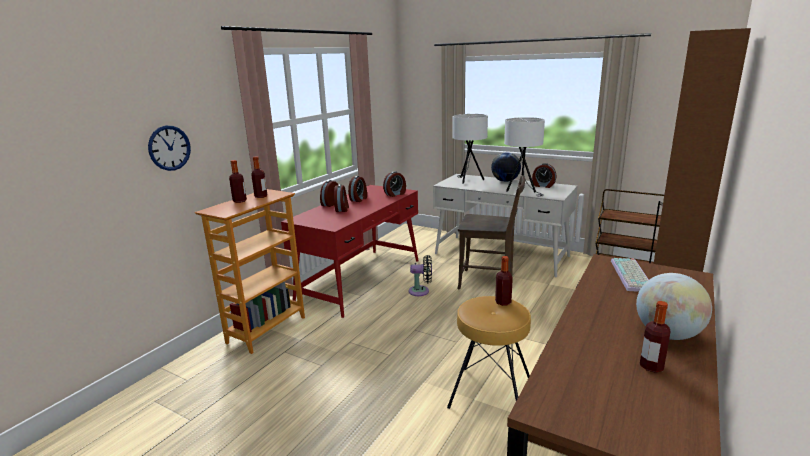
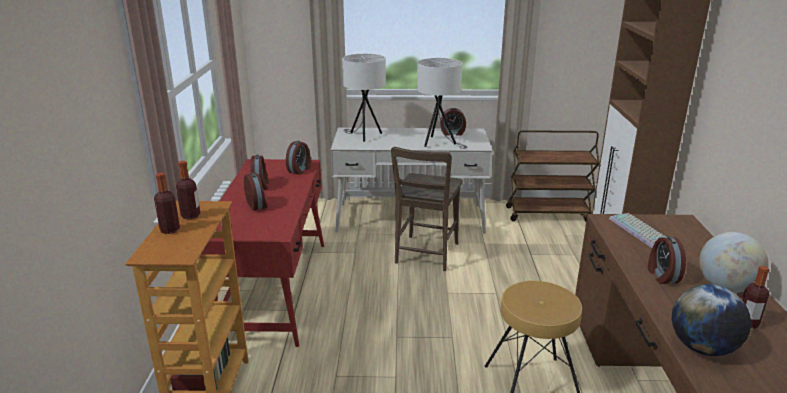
camera: 30 degrees left, 5 degrees up
(169, 148) = (70, 174): wall clock -> none
(330, 204) = (229, 199): alarm clock -> alarm clock (662, 276)
(421, 291) = (362, 285): black fan -> none
(489, 282) = (425, 255): brown chair -> brown chair turned 120 degrees clockwise
(503, 302) = (541, 287): bottle -> none
(505, 181) = (406, 132): globe -> globe (702, 348)

